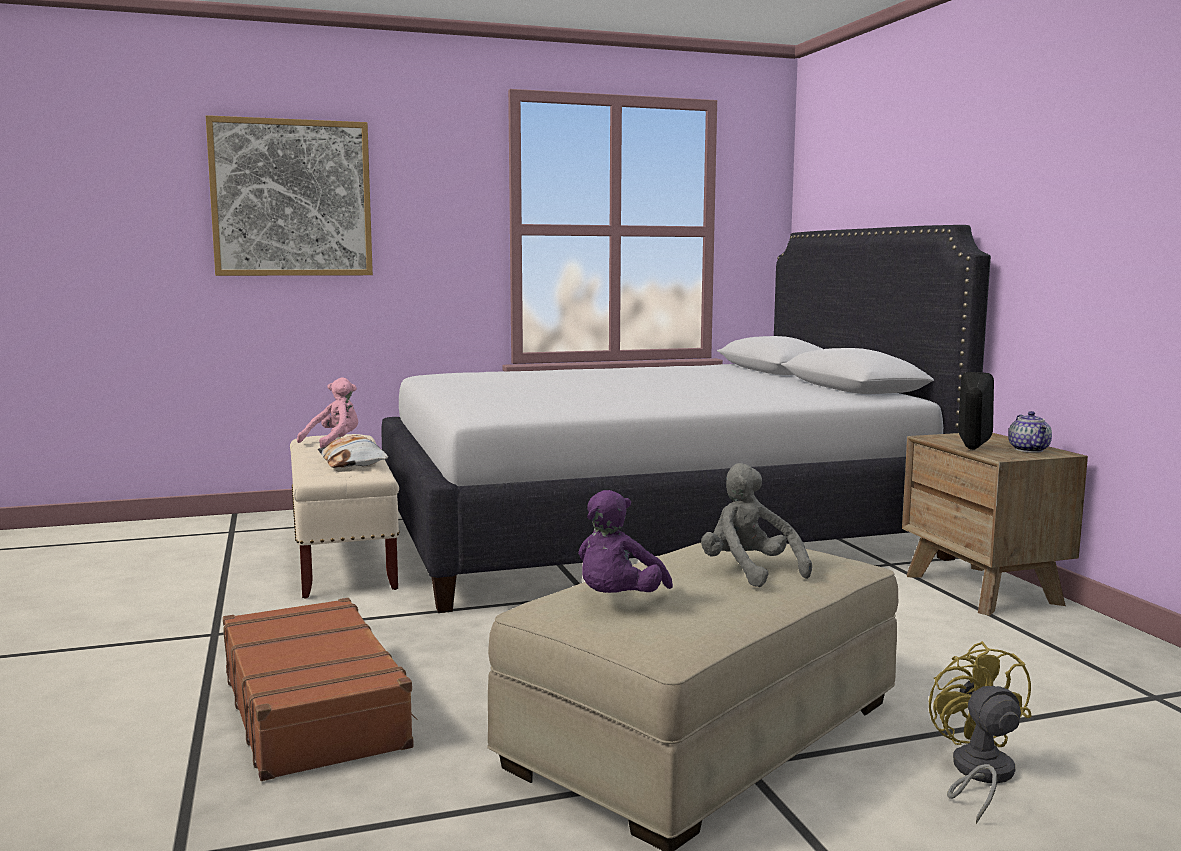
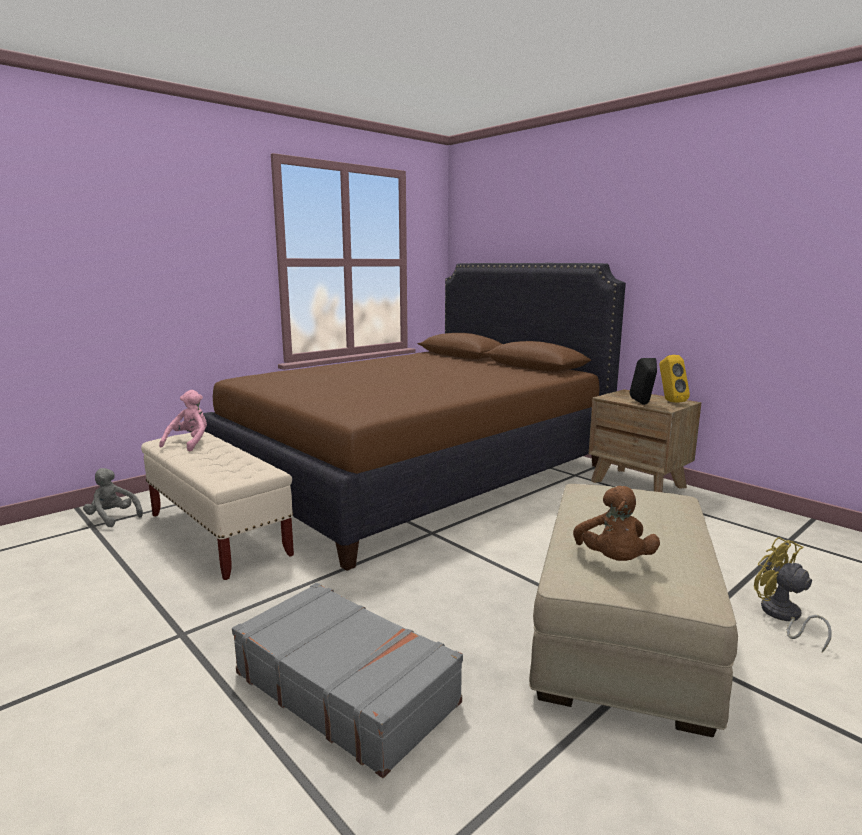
camera: 25 degrees left, 5 degrees up
(292, 198) = (104, 237): picture -> none
(314, 708) = (346, 687): brown suitcase -> grey suitcase
(353, 462) = (234, 460): pillow -> none
(618, 601) = (613, 561): purple plush toy -> brown plush toy
(650, 531) = (415, 473): white bed -> brown bed
(749, 572) = (641, 516): grey plush toy -> grey plush toy (112, 518)
(1030, 450) = (669, 401): teapot -> yellow speaker

